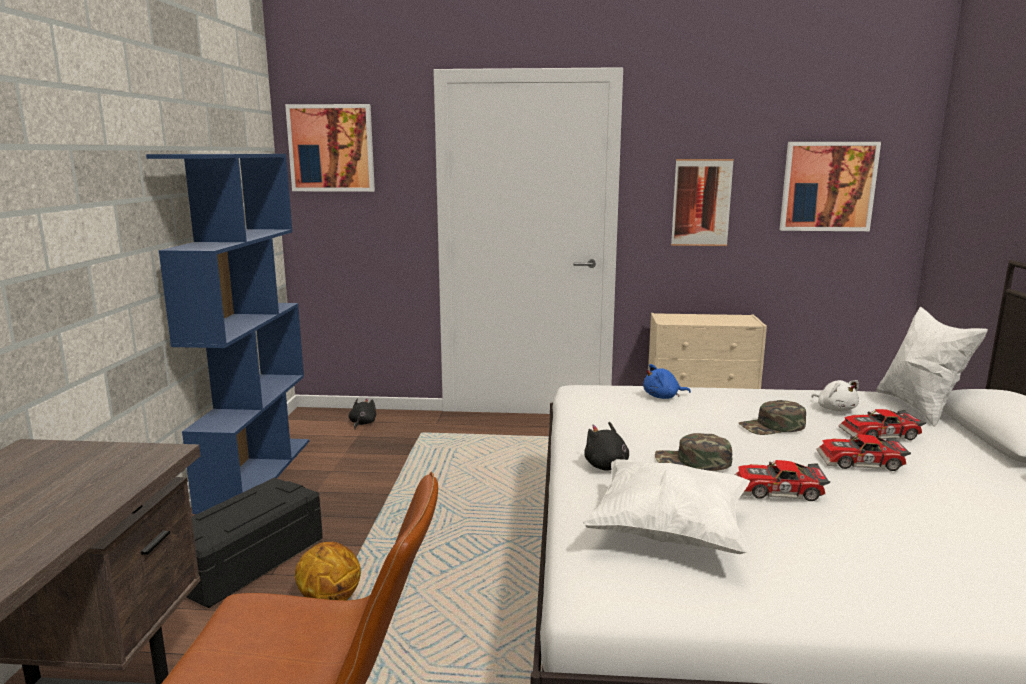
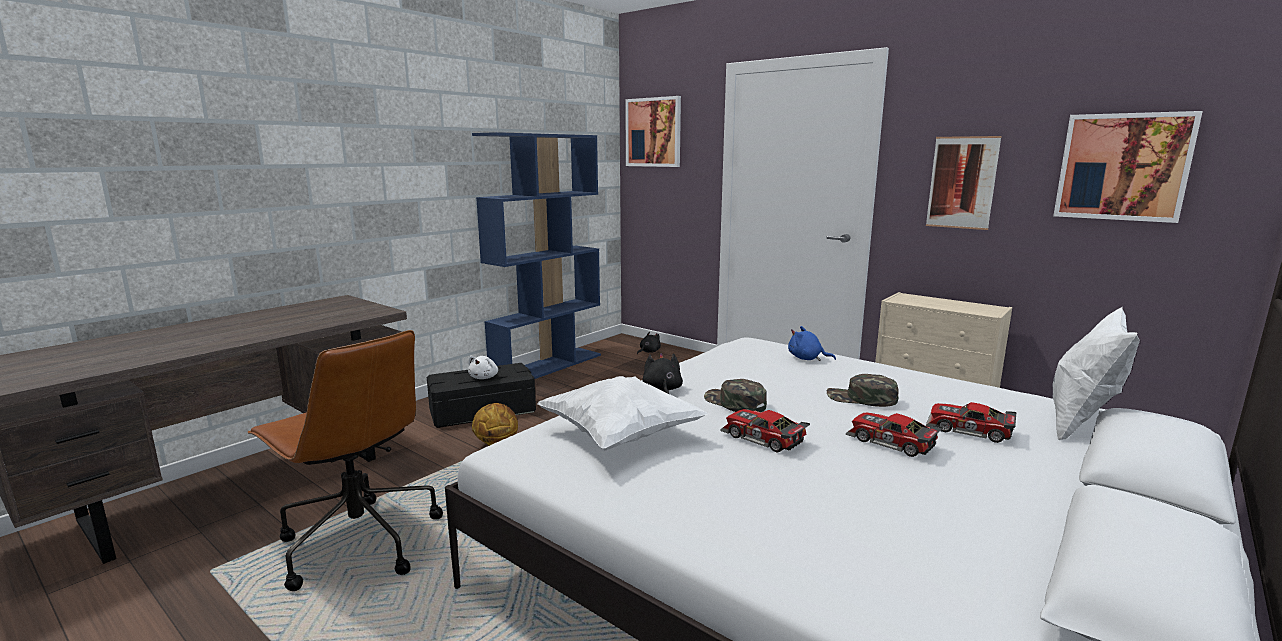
camera: 35 degrees right, 0 degrees up
(835, 409) = (967, 402): white plush toy -> white plush toy (484, 377)

